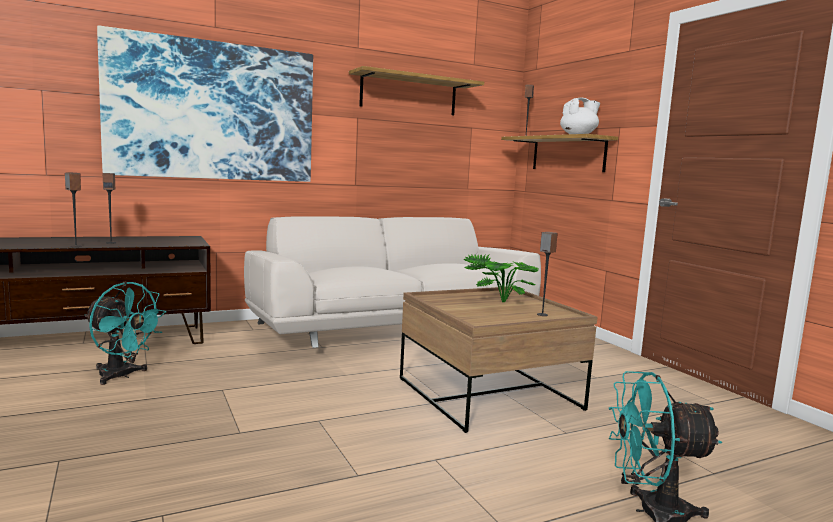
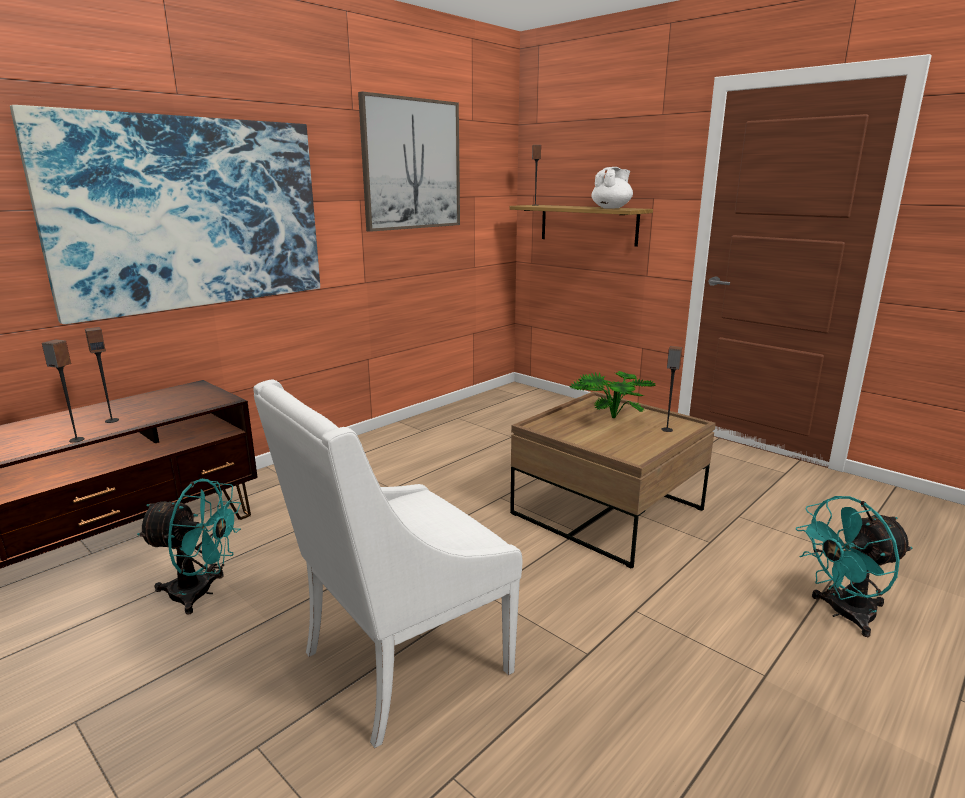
camera: 20 degrees left, 10 degrees up
(205, 443) = (399, 663): none -> white armchair
(392, 329) = (440, 444): white sofa -> none
(409, 94) = (411, 164): shelf -> picture

